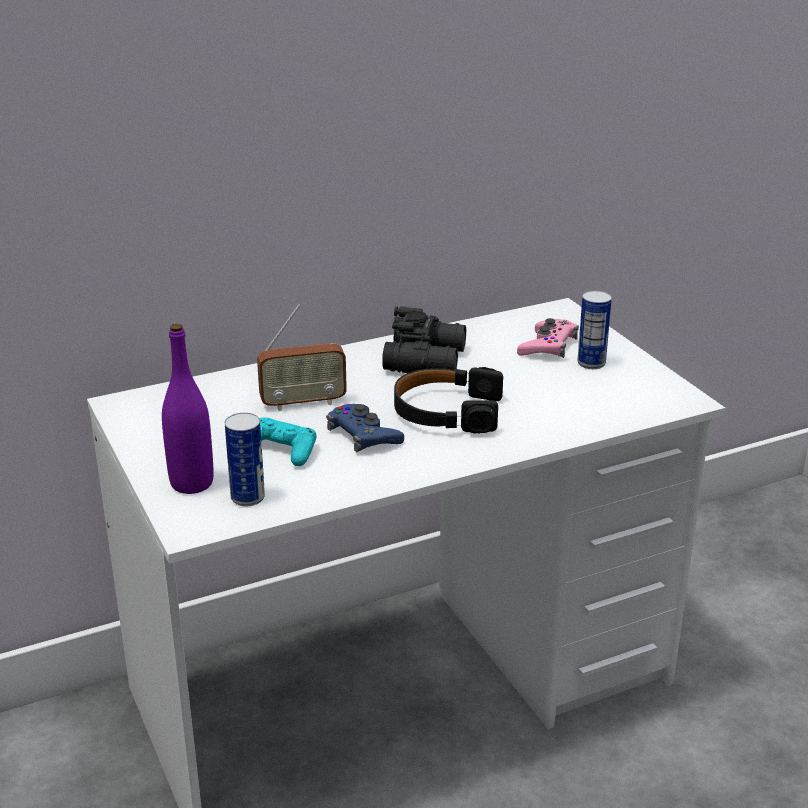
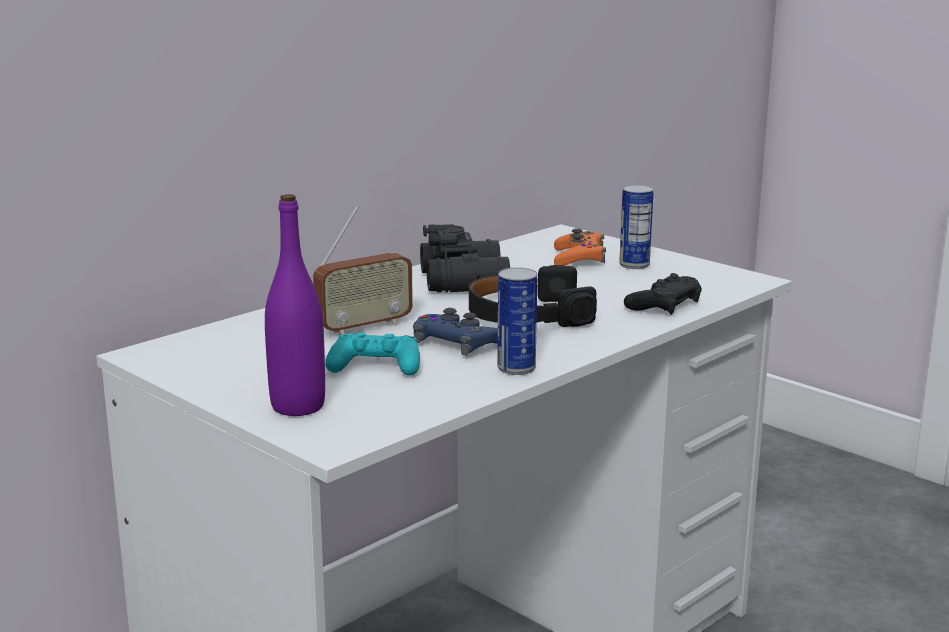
camera: 20 degrees left, 10 degrees down
(247, 498) = (377, 409): can -> can (516, 368)
(548, 346) = (579, 258): pink game controller -> orange game controller
(576, 419) = (664, 305): none -> black game controller

